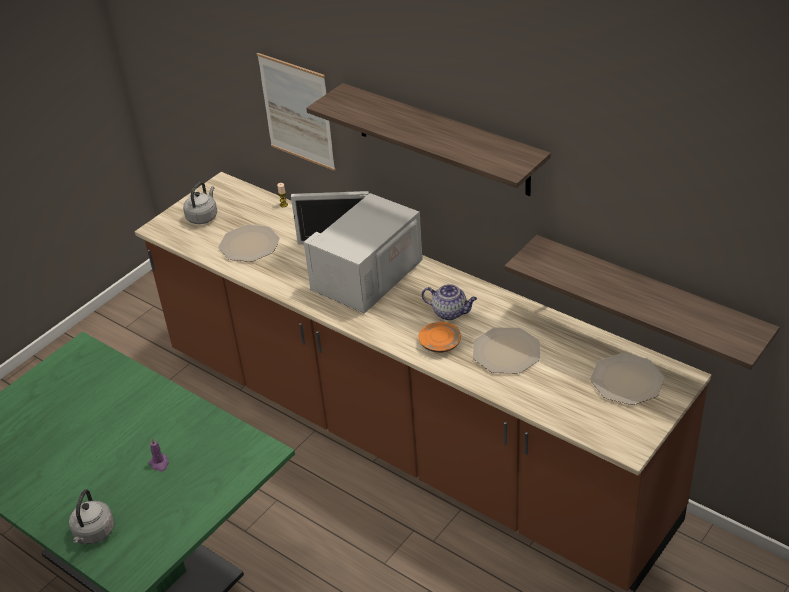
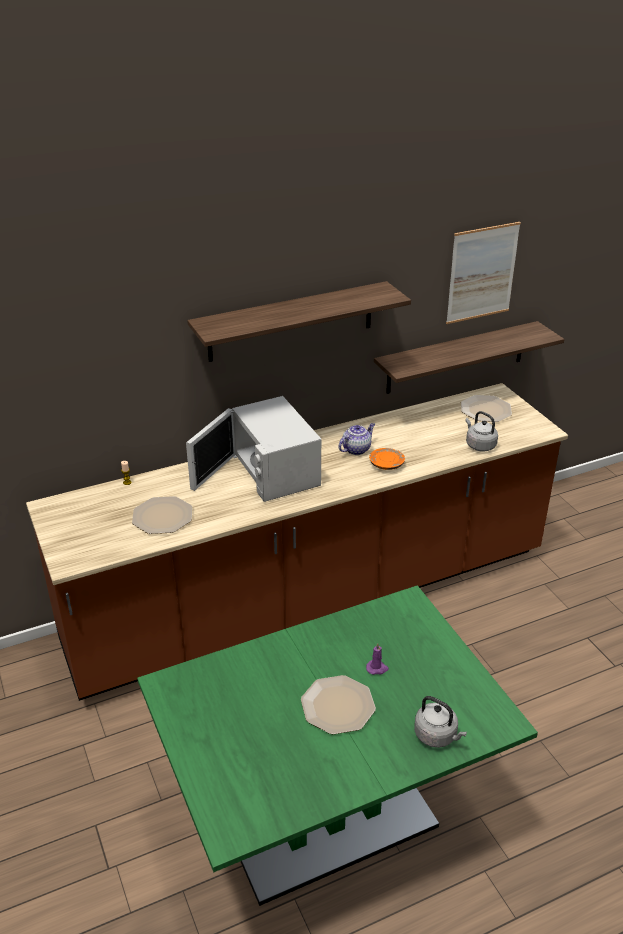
camera: 65 degrees left, 5 degrees down
(203, 216) = (86, 531): grey kettle -> grey kettle (479, 445)
(297, 112) = (129, 379): picture -> picture (482, 273)
(506, 351) = (419, 441): plate -> plate (337, 705)

